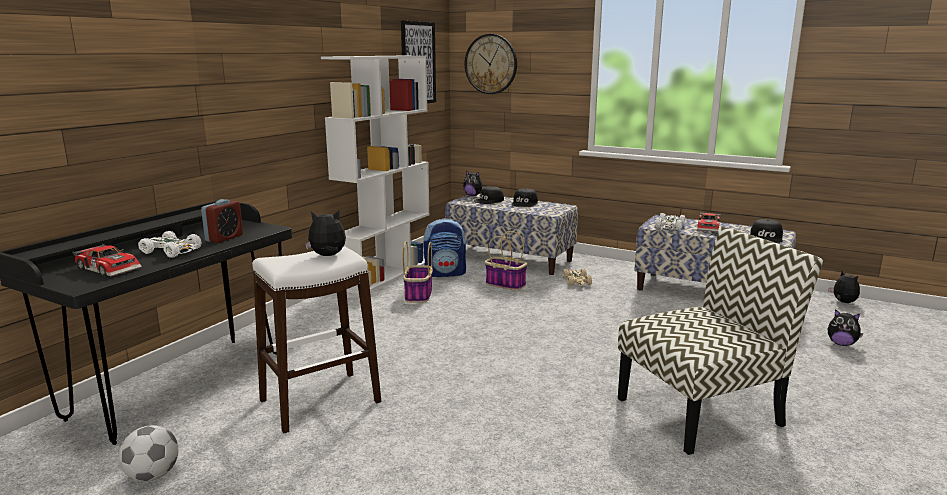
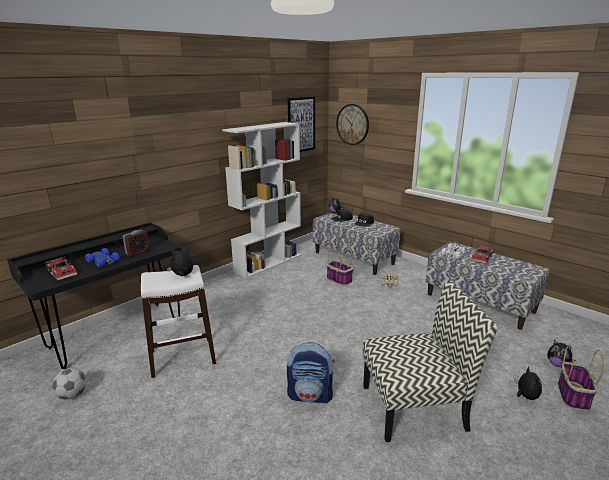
camera: 15 degrees right, 5 degrees up
(172, 251) = (103, 261): white toy car -> blue toy car
(418, 295) = (280, 282): basket -> basket (573, 396)
(445, 273) = (305, 266): backpack -> backpack (310, 395)
(766, 237) = (520, 273): black cap -> none
(843, 302) = (582, 325): plush toy -> plush toy (525, 396)

